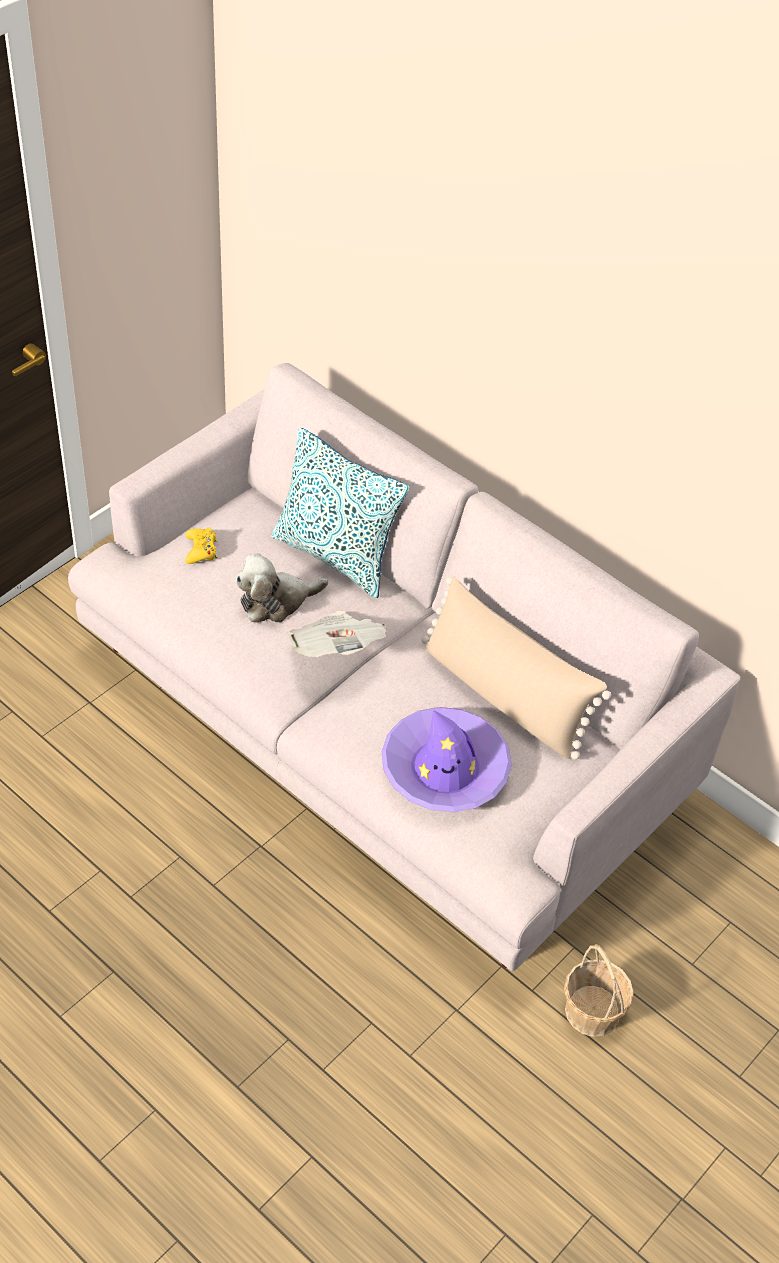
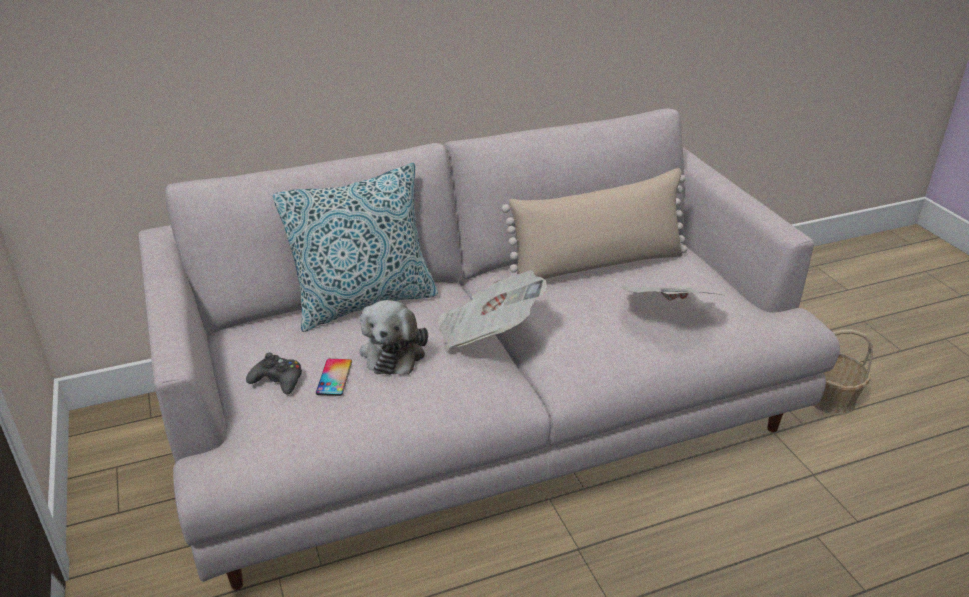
camera: 60 degrees left, 15 degrees down
(201, 550) = (278, 380): yellow game controller -> black game controller
(222, 580) = (334, 377): none -> phone
(445, 769) = (668, 313): purple hat -> newspaper

